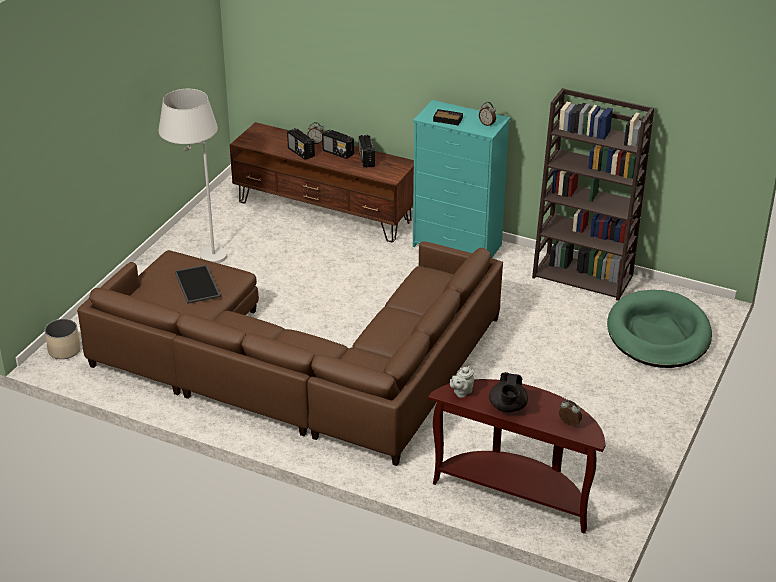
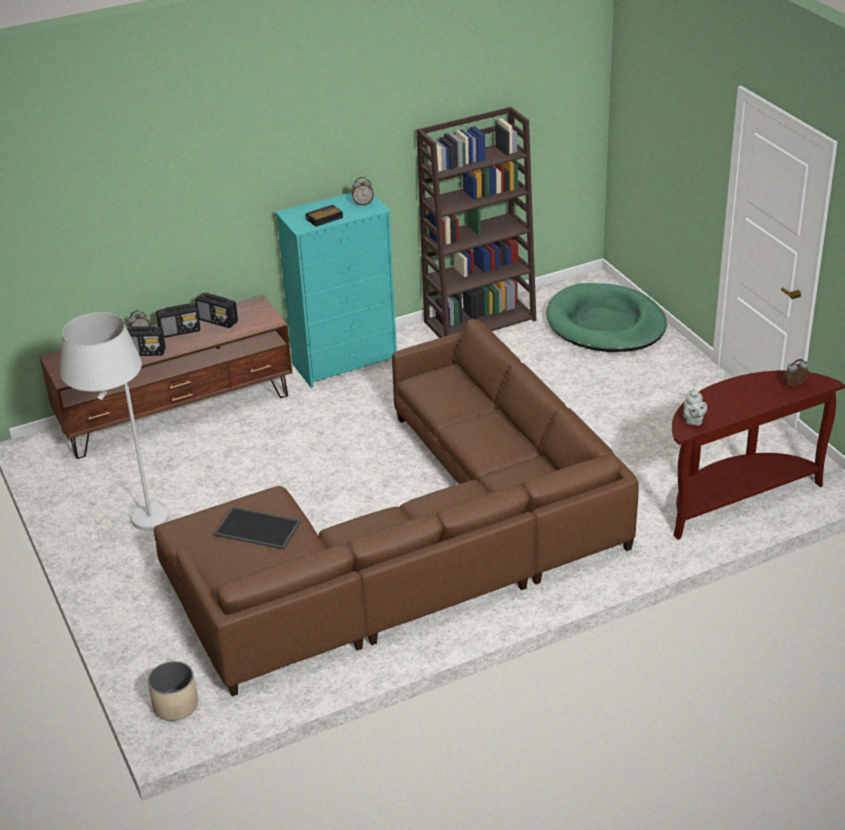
camera: 50 degrees left, 0 degrees up
(507, 407) = (740, 406): black teapot -> none

